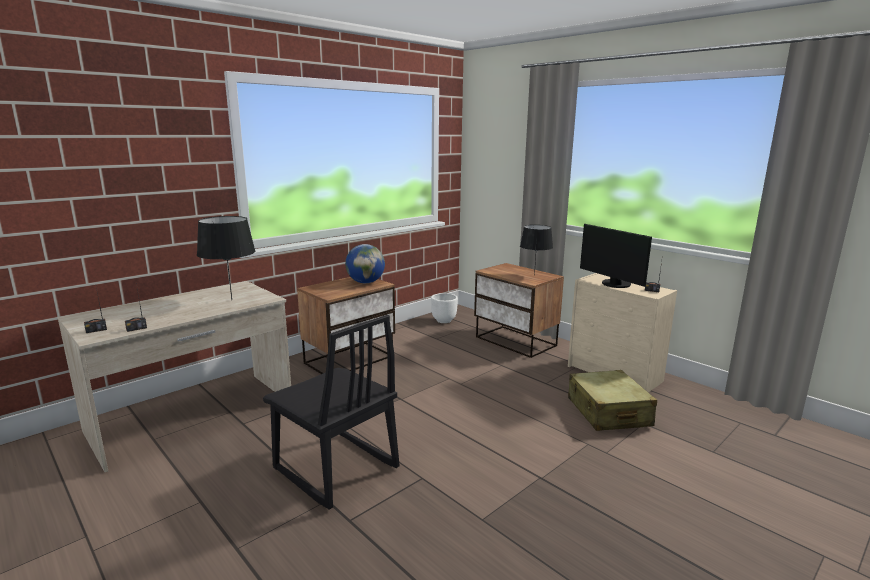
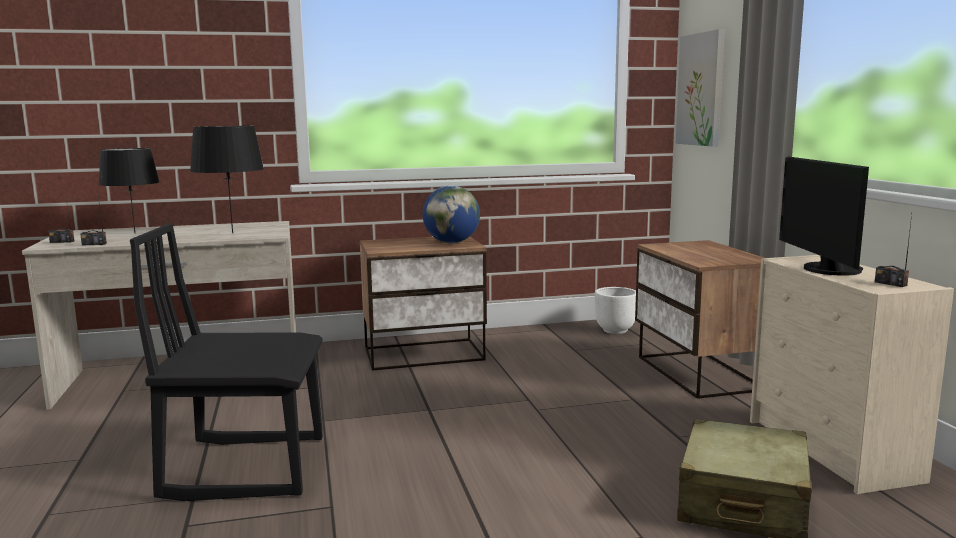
camera: 30 degrees right, 5 degrees down
(335, 469) = (246, 466): black chair -> black chair turned 105 degrees clockwise
(485, 170) = (701, 89): none -> picture
(534, 275) = (726, 256): black table lamp -> black table lamp (135, 233)

